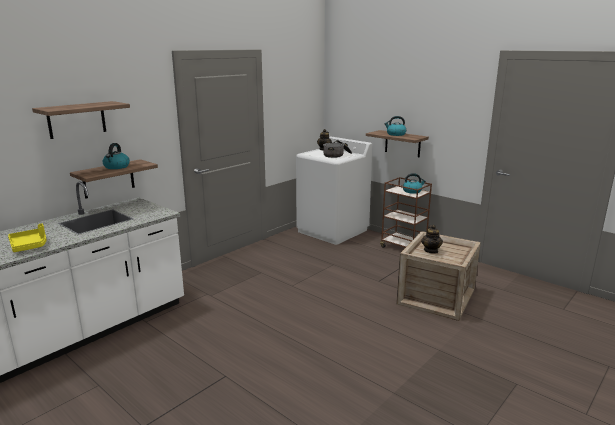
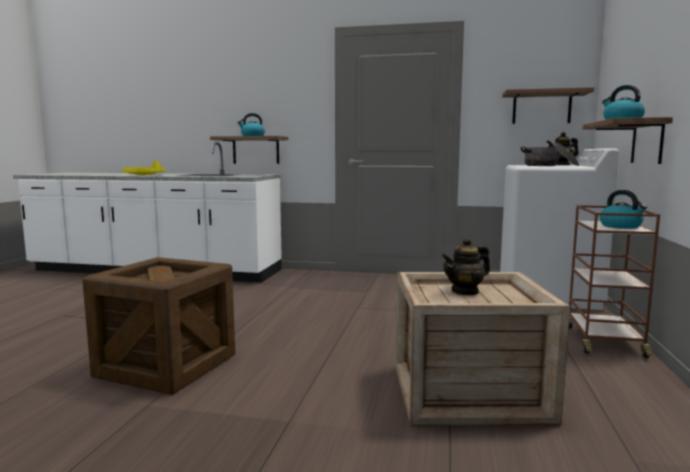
camera: 60 degrees right, 10 degrees down
(76, 119) = (234, 92): shelf -> shelf (541, 108)
(335, 377) = (166, 365): none -> crate

